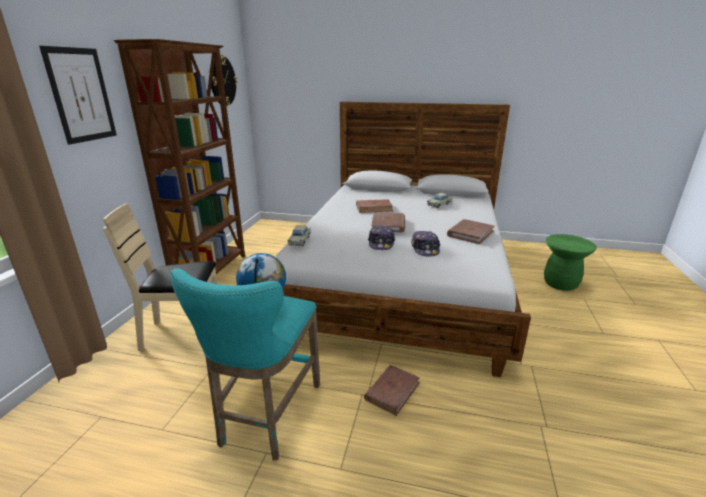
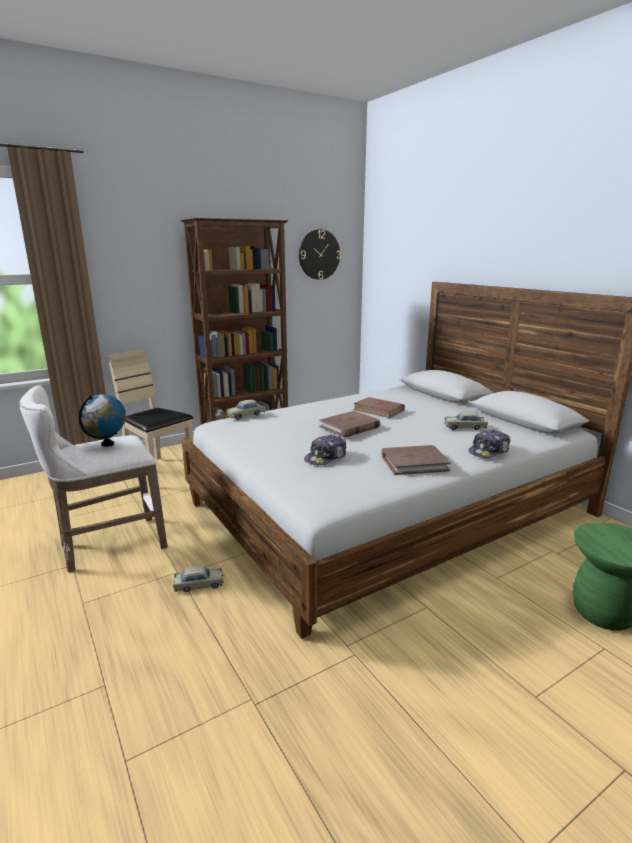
camera: 45 degrees right, 5 degrees down
(81, 95) = (140, 262): picture -> none
(267, 417) = (107, 546): turquoise stool -> white stool
(381, 243) = (300, 439): cap -> cap (489, 451)
(392, 391) = (199, 584): brown book -> beige toy car

